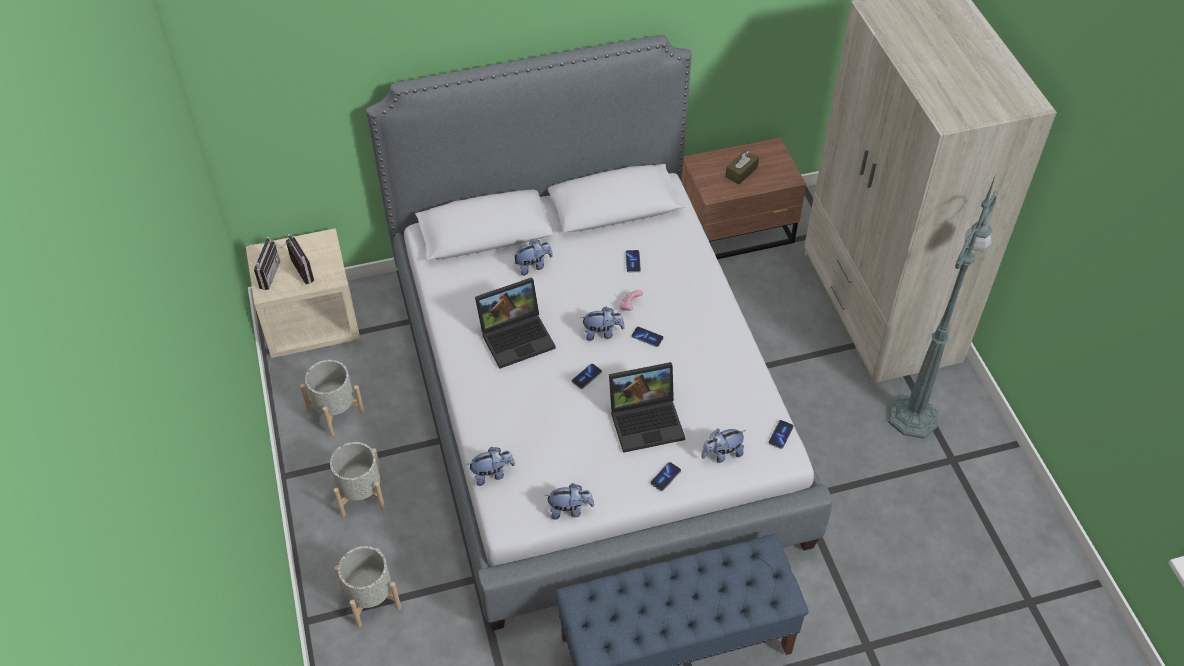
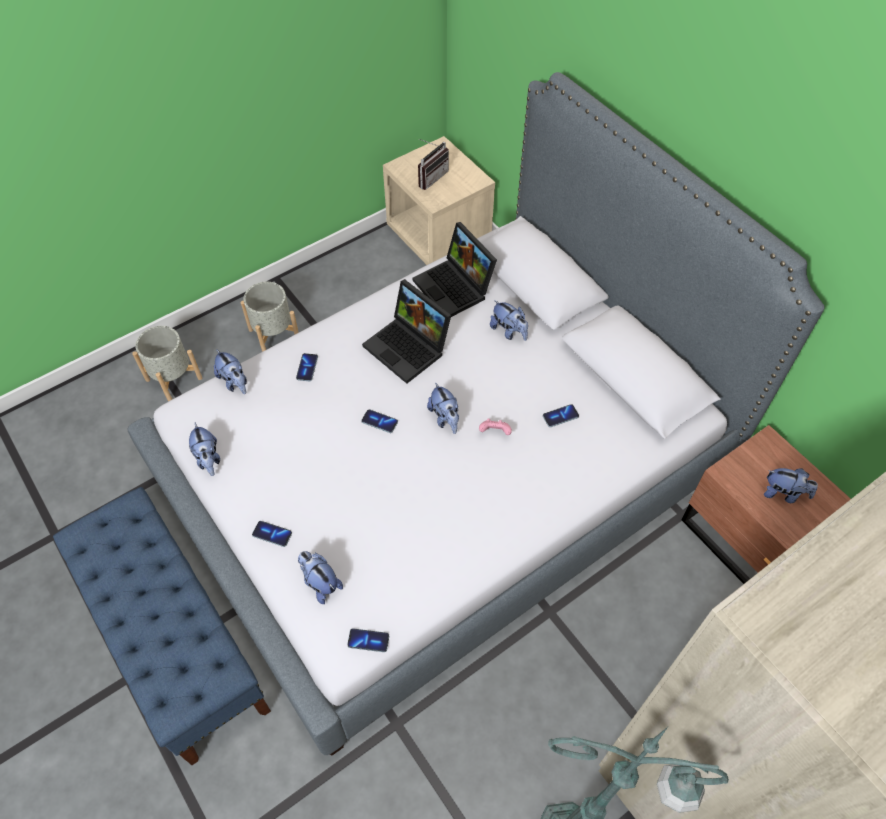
camera: 70 degrees right, 5 degrees up
(265, 274) = (418, 159): radio -> none
(336, 412) = (352, 287): grey planter -> none
(647, 337) = (457, 461): phone -> phone (307, 368)
(647, 420) = (343, 495): laptop -> laptop (455, 288)
(741, 172) = (783, 493): brown tissue box -> plush toy

